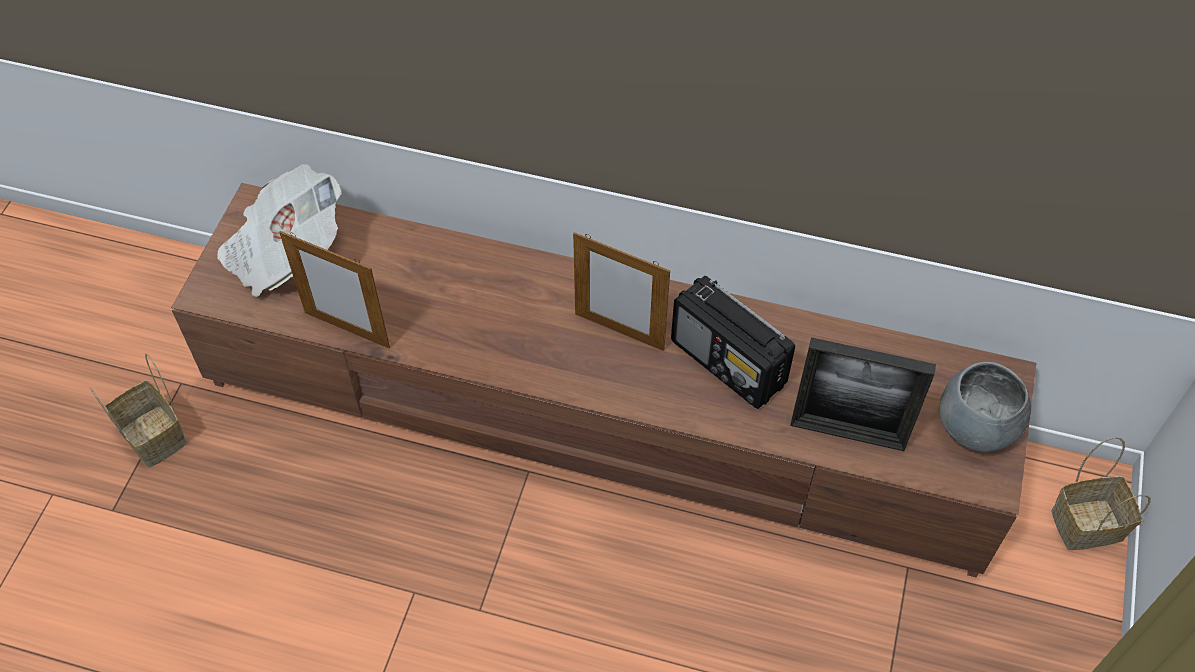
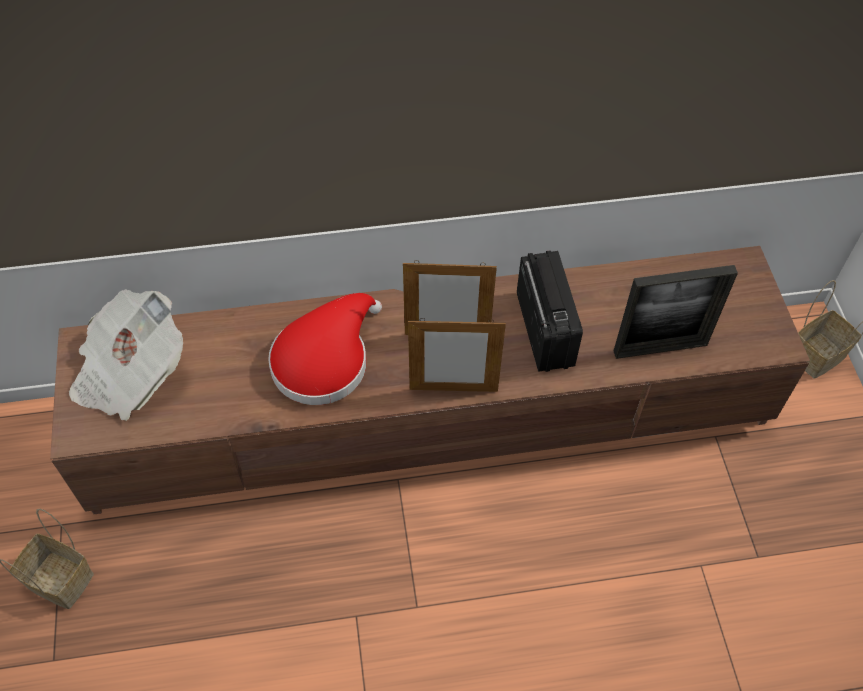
camera: 25 degrees left, 0 degrees up
(347, 329) = (221, 418): picture frame -> picture frame (453, 390)
(479, 309) = (325, 359): none -> red hat
(729, 363) = (544, 329): radio -> radio turned 120 degrees counterclockwise
(977, 426) = (747, 307): grey bowl -> none

